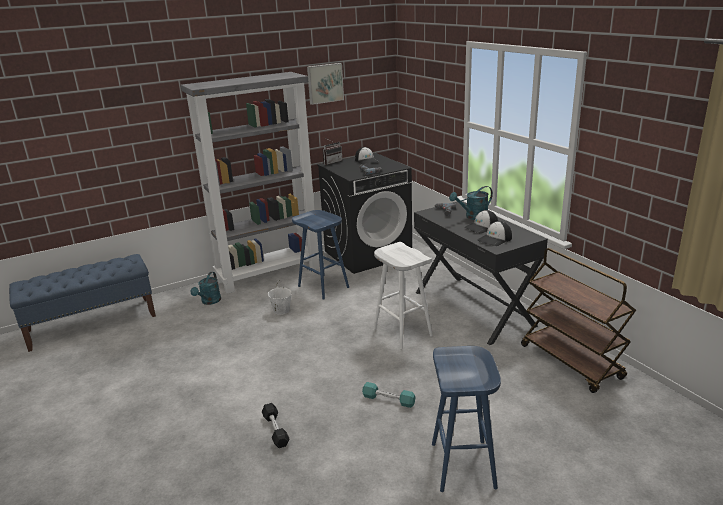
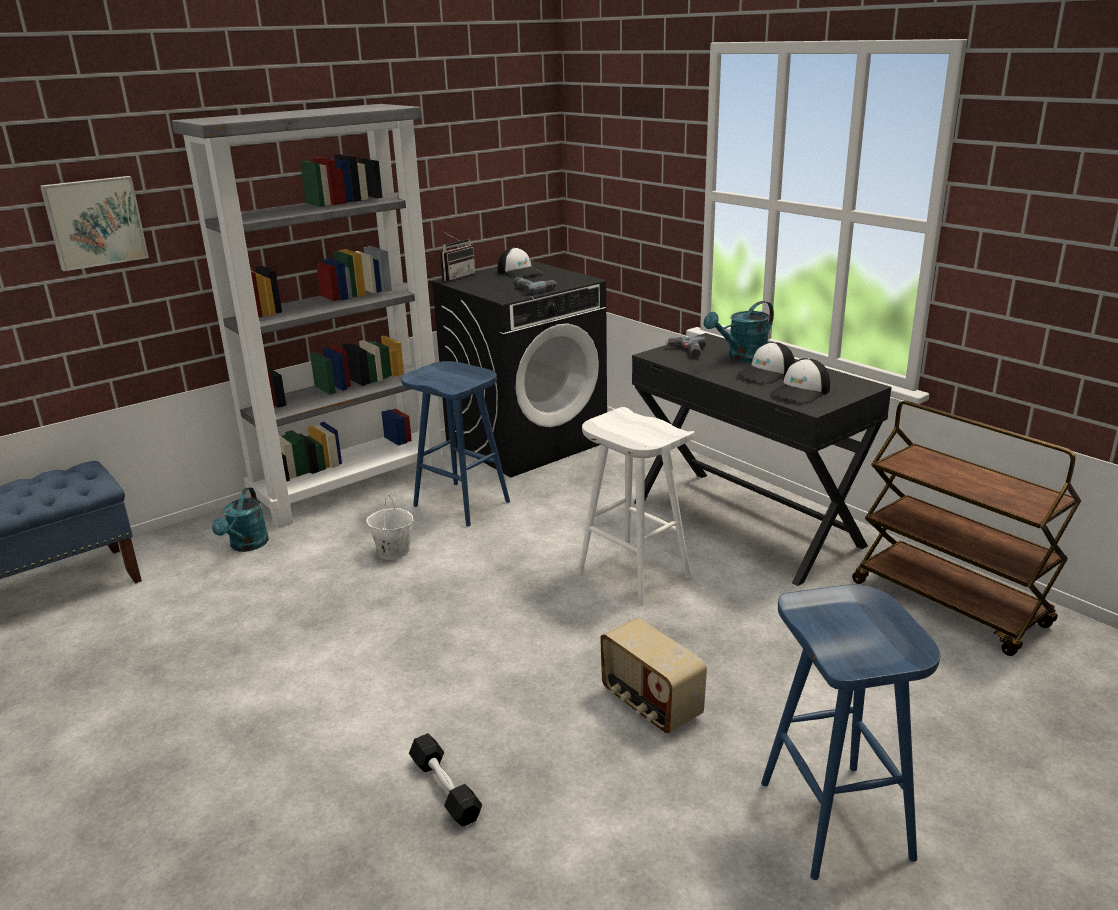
camera: 10 degrees left, 0 degrees up
(324, 83) = (440, 129): picture -> picture (95, 222)
(388, 400) = (650, 704): turquoise dumbbell -> radio

